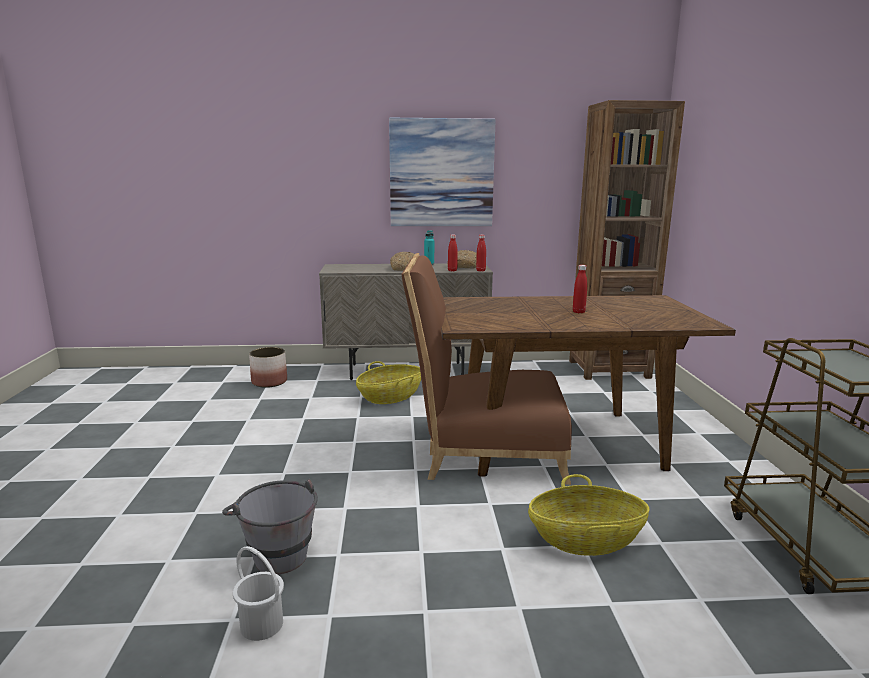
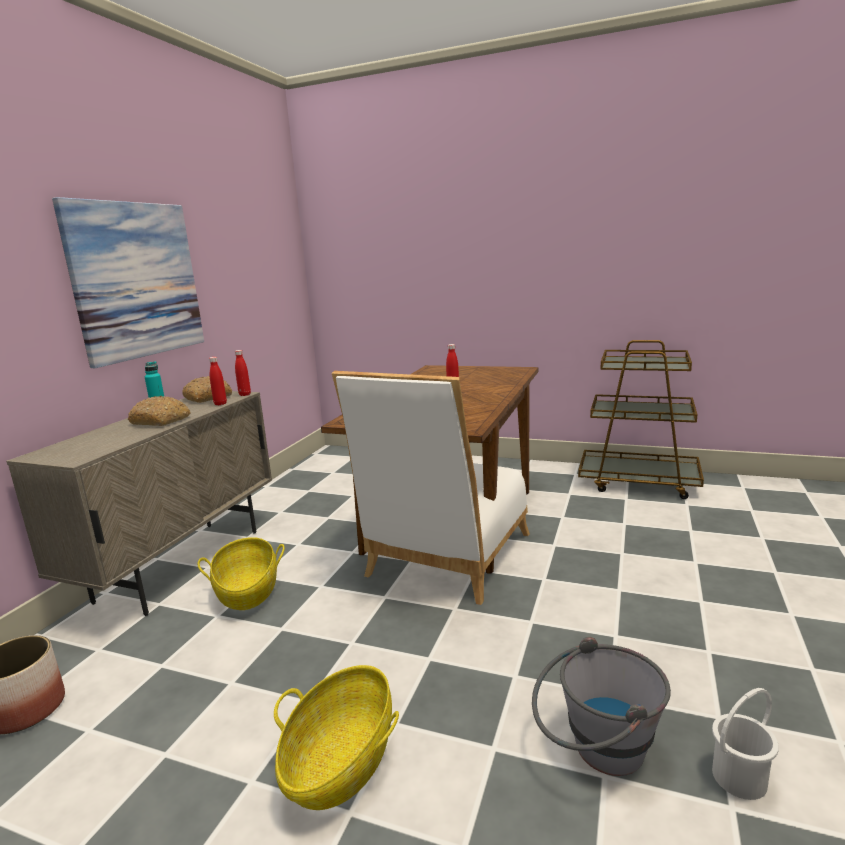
camera: 65 degrees left, 0 degrees up
(484, 452) = (445, 560): brown chair -> white chair
(585, 539) = (614, 549): basket -> basket (341, 761)
(608, 369) = (331, 461): brown bookcase -> none

